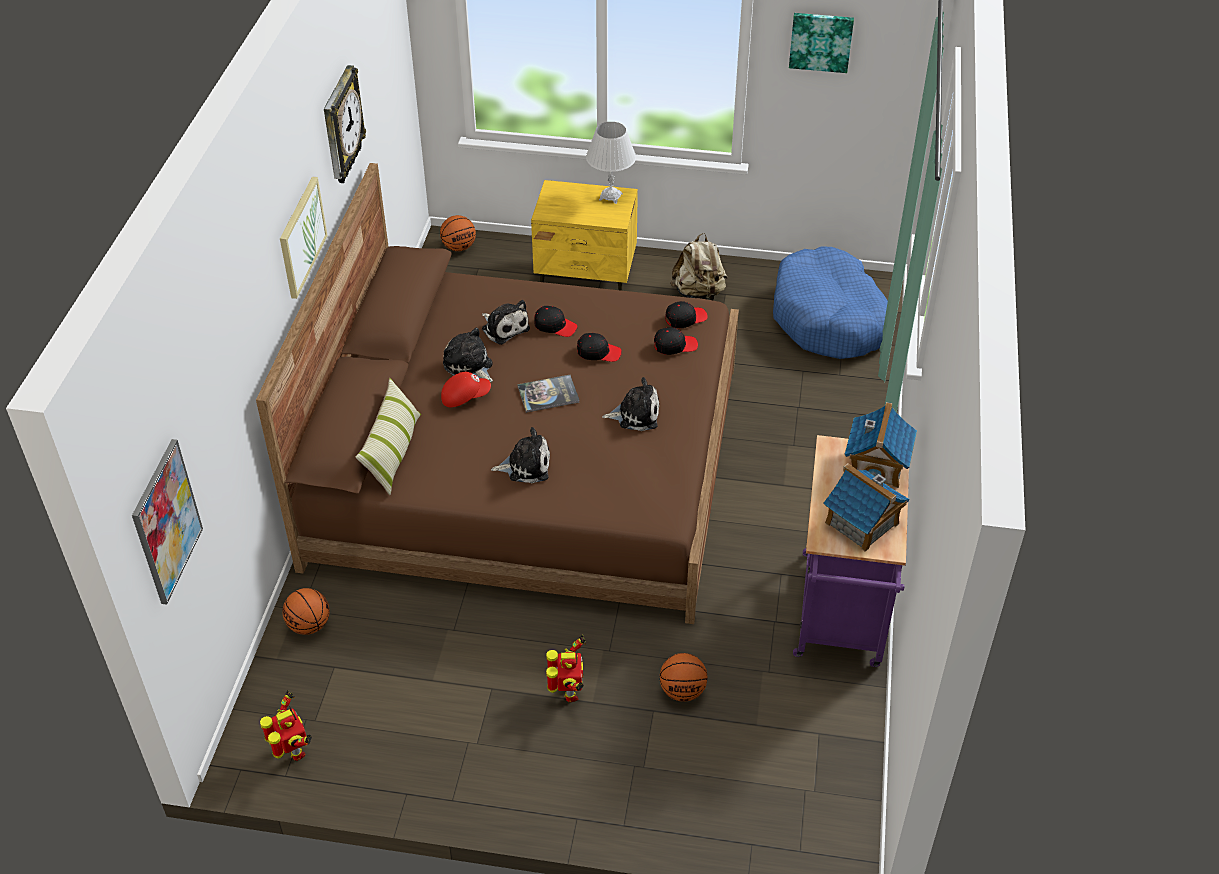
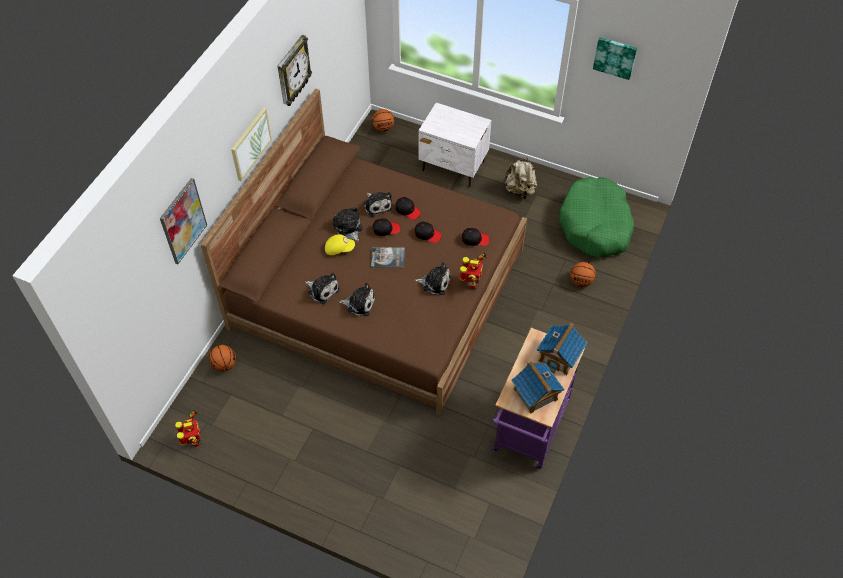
camera: 15 degrees right, 10 degrees up
(166, 522) = (122, 321): picture -> picture (183, 221)
(393, 452) = (287, 277): pillow -> none
(458, 459) = (322, 290): none -> plush toy
(465, 397) = (339, 248): red cap -> yellow cap
(569, 693) = (355, 442): toy robot -> toy robot (472, 283)
(586, 279) = (453, 166): yellow nightstand -> white nightstand
(610, 196) = (472, 122): white table lamp -> none
(682, 691) = (420, 456): basketball -> basketball (581, 281)
(685, 318) = (488, 221): black cap -> black cap (386, 229)
(829, 319) = (595, 225): blue dog bed -> green dog bed

